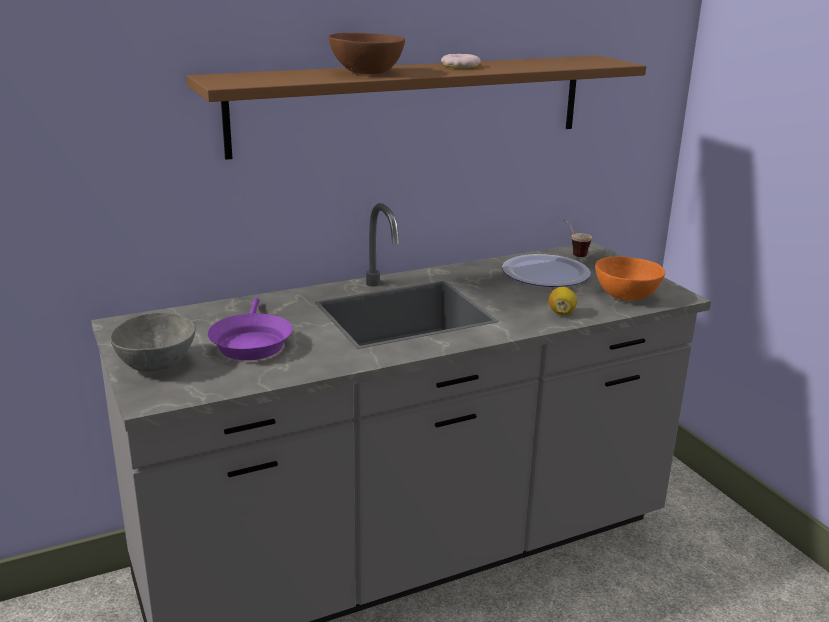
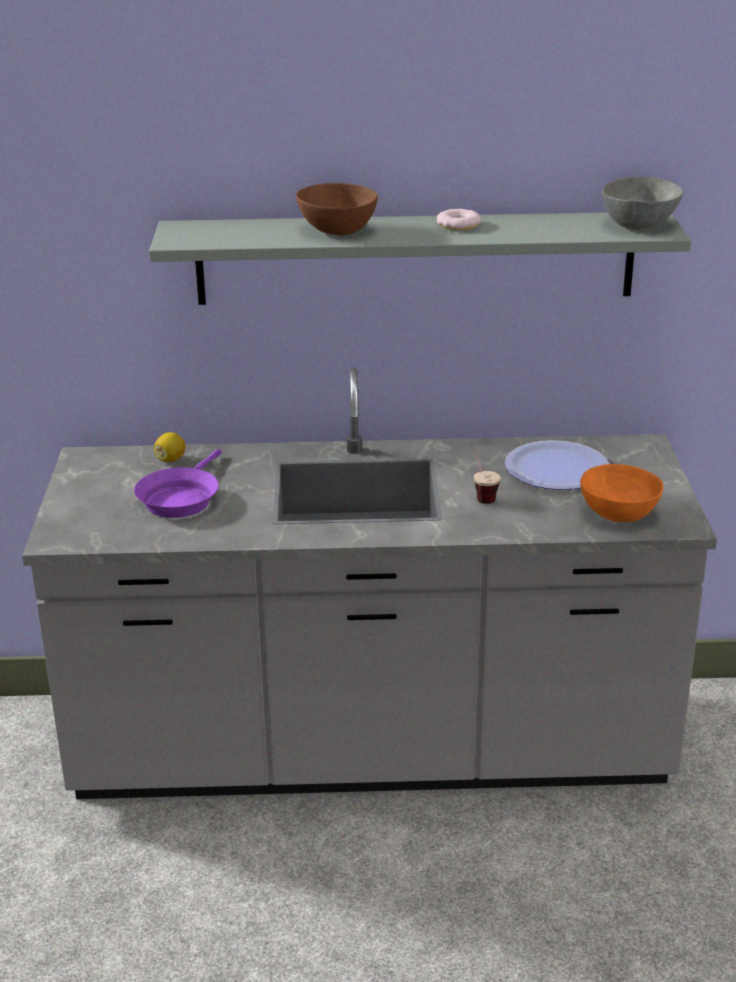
camera: 25 degrees right, 5 degrees up
(158, 363) = (85, 505): grey bowl -> grey bowl (640, 225)
(413, 103) = (415, 258): brown shelf -> grey shelf
(561, 313) = (520, 522): lemon -> lemon (171, 459)
(572, 253) = (618, 446): cup -> cup (480, 495)

